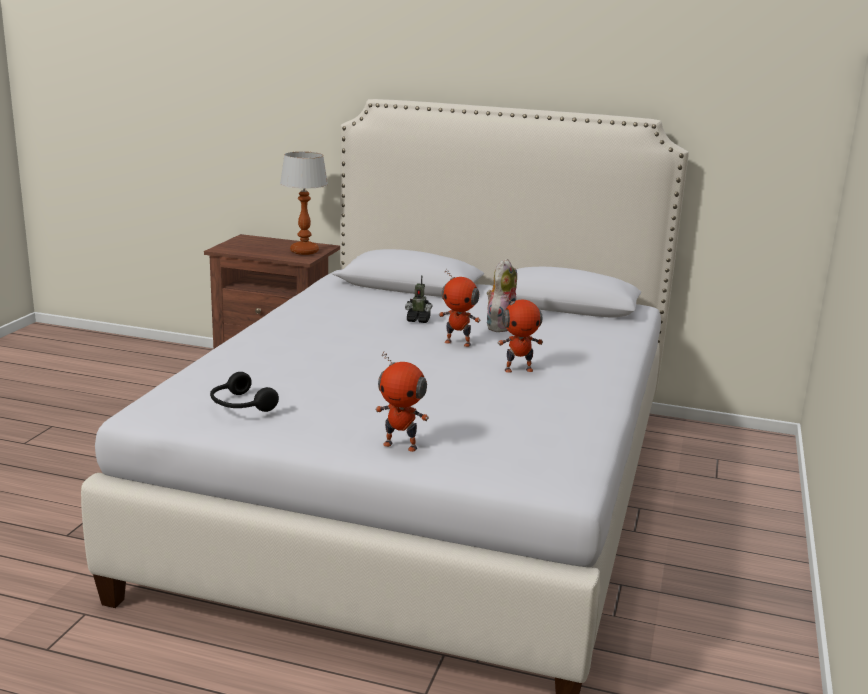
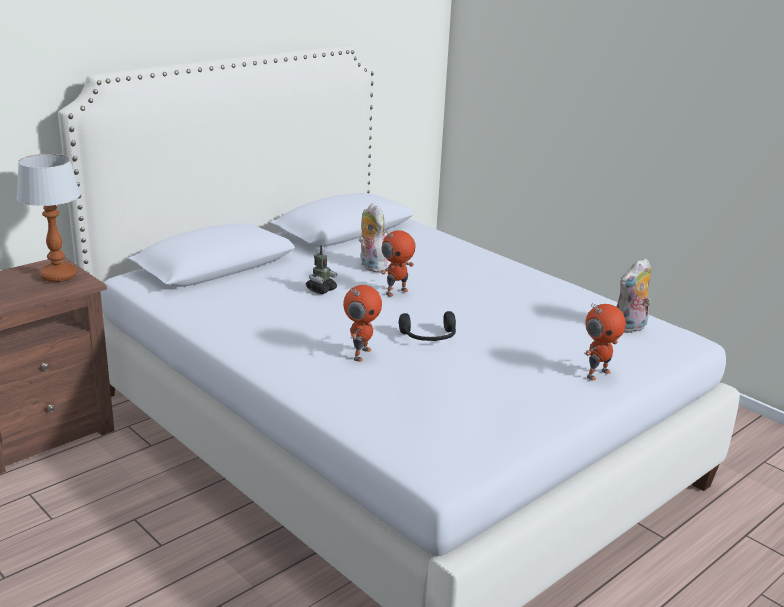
camera: 60 degrees left, 5 degrees up
(240, 405) = (474, 418): black headphones -> black headphones (429, 337)
(518, 369) = (475, 289): toy robot -> toy robot (360, 354)
(544, 450) = (630, 328): none -> plush toy

